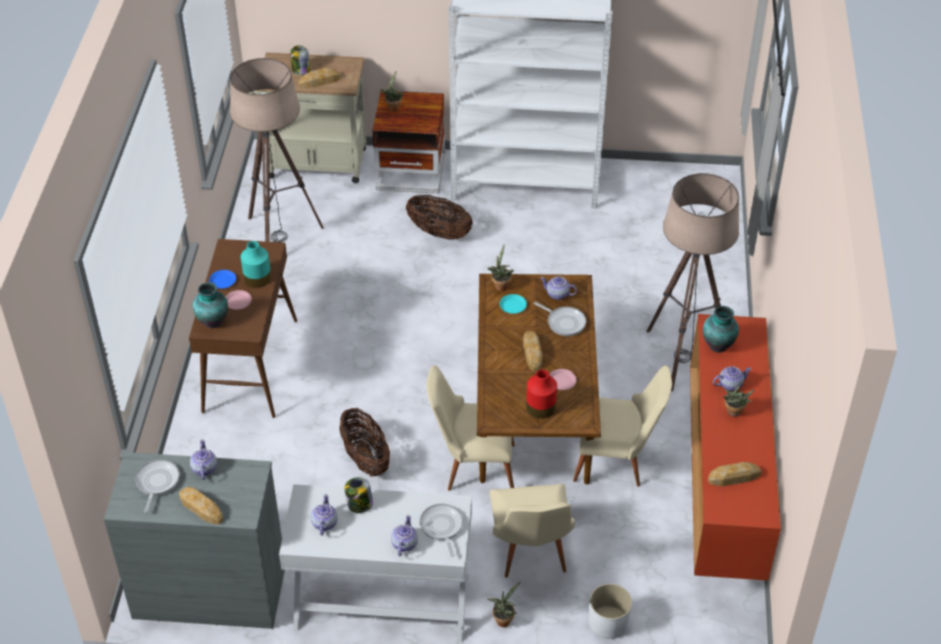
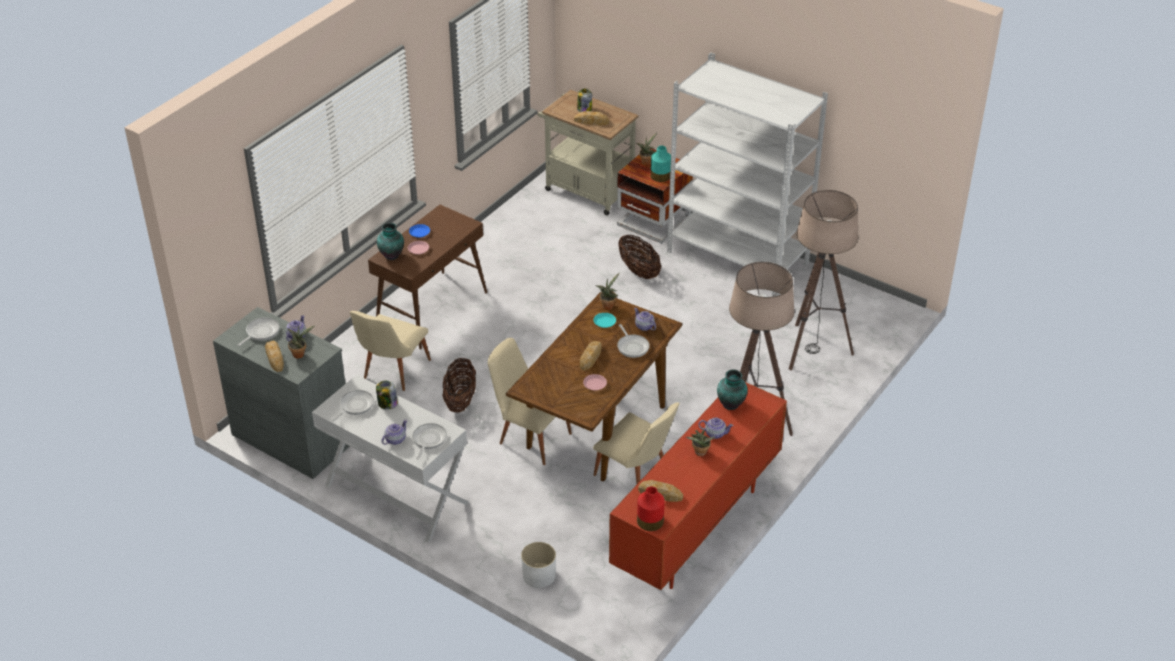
camera: 30 degrees right, 5 degrees down
(257, 278) = (444, 239): turquoise vase -> turquoise vase (660, 176)
(280, 237) = (521, 233): floor lamp -> floor lamp (813, 349)
(324, 523) = (355, 406): teapot -> frying pan
(503, 619) = (468, 541): potted plant -> potted plant (300, 354)
(530, 554) = (522, 508): beige chair -> beige chair (392, 372)
(540, 407) = (564, 394): red vase -> red vase (650, 521)

